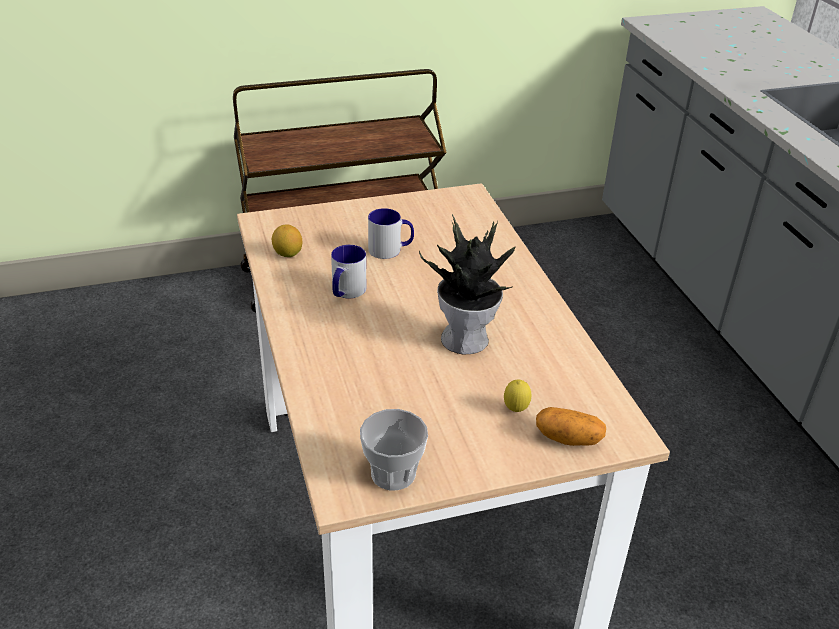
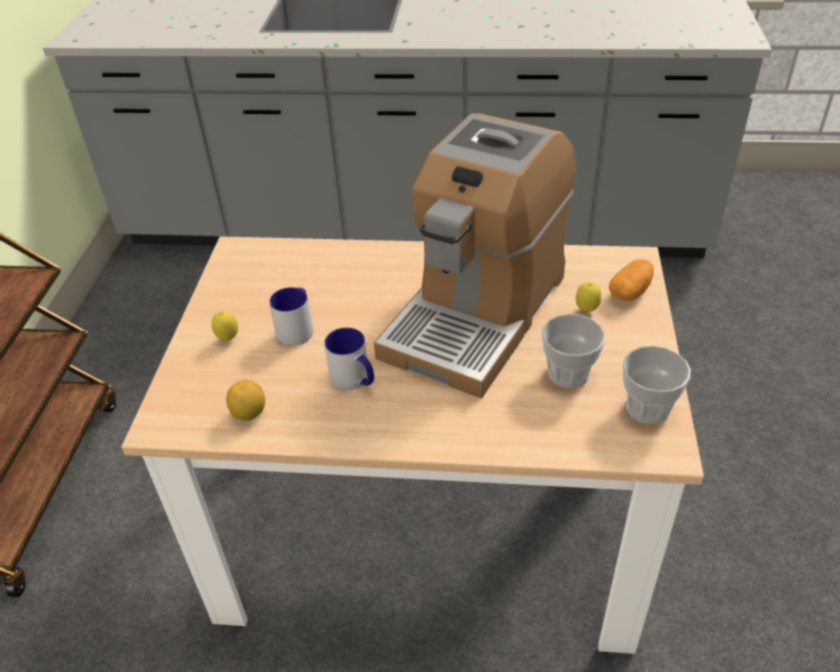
camera: 65 degrees left, 5 degrees up
(361, 222) = (228, 339): none -> lemon
(415, 412) = (568, 373): none -> cup
(467, 339) = (476, 313): potted plant -> coffee machine

